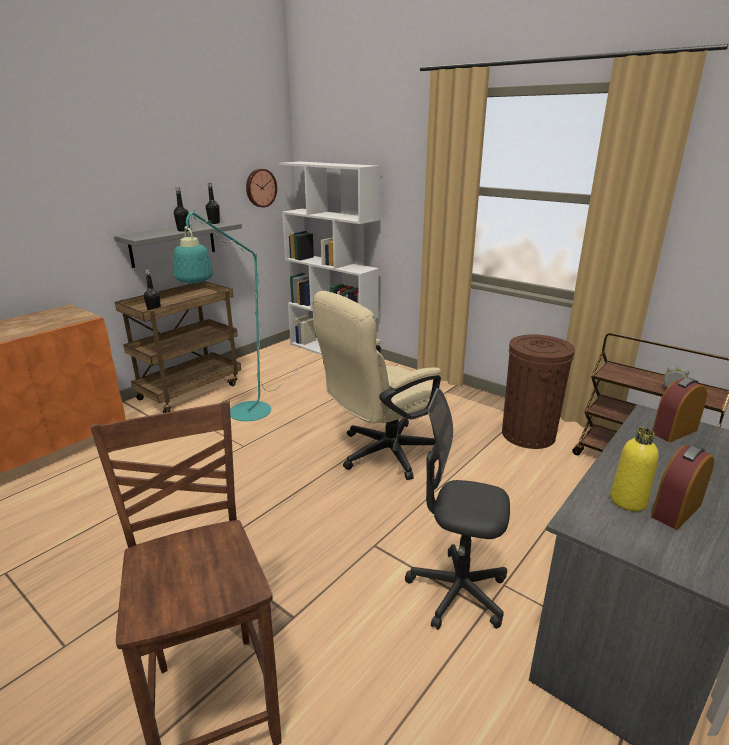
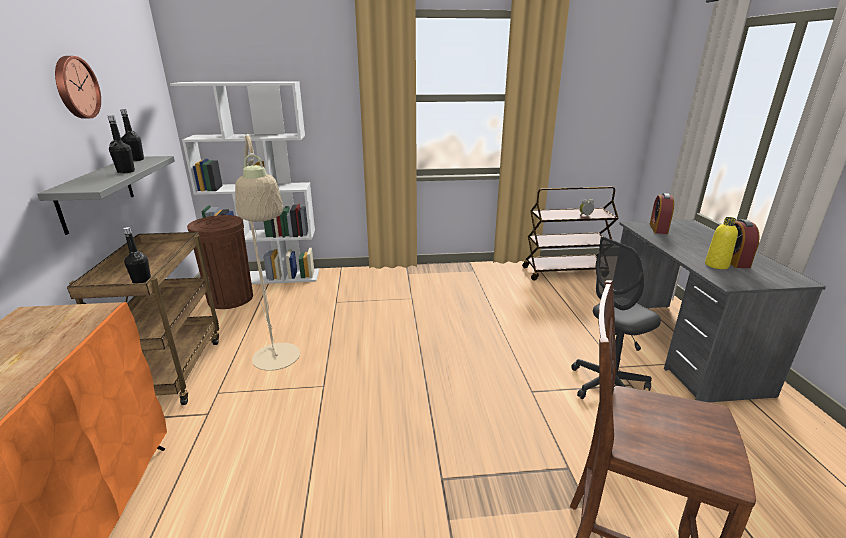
camera: 45 degrees left, 0 degrees up
(244, 416) = (279, 363): turquoise floor lamp -> beige floor lamp
(260, 188) = (151, 114): wall clock -> wall clock (75, 87)
(381, 454) = (437, 334): beige office chair -> none
(528, 434) = (495, 280): brown trash can -> brown trash can (230, 298)

